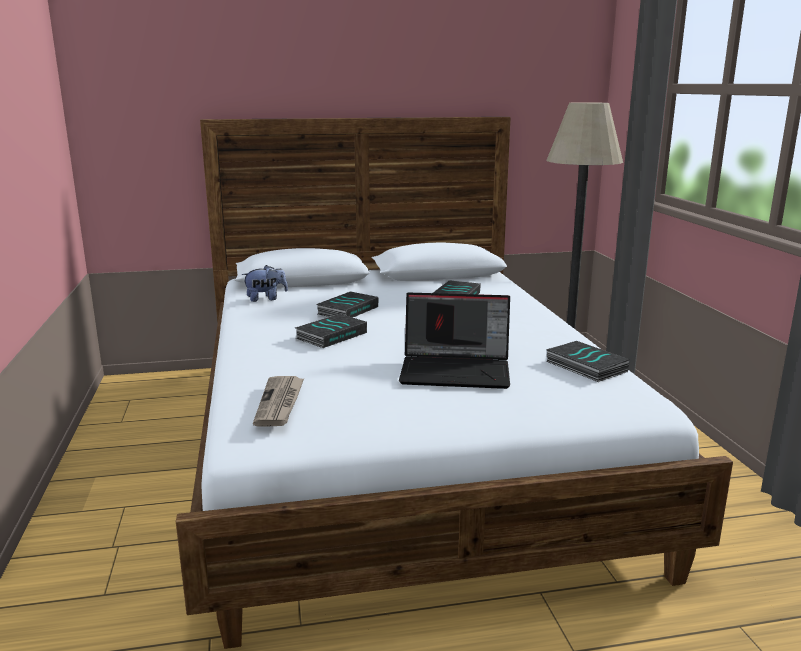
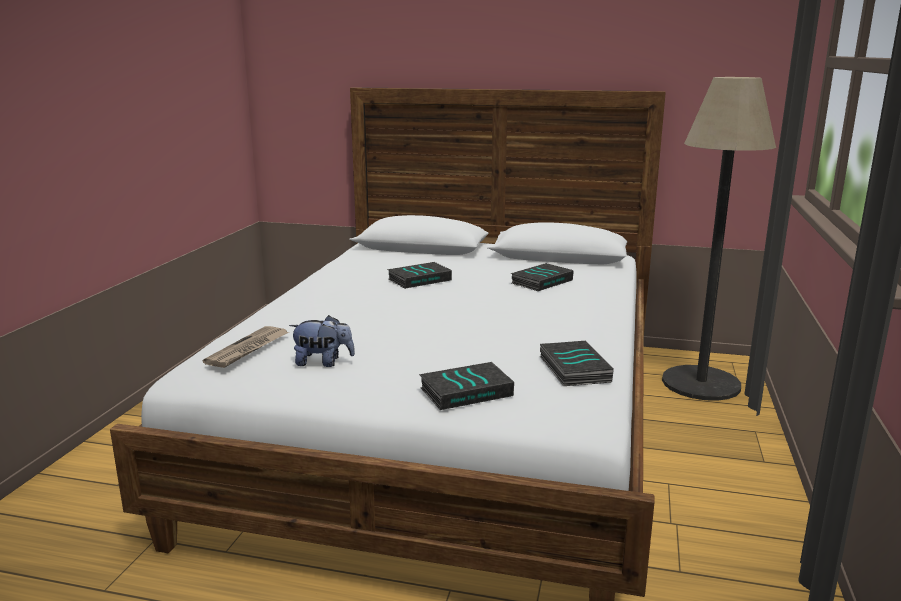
camera: 25 degrees right, 0 degrees up
(266, 299) = (366, 260): plush toy -> plush toy (323, 362)
(331, 335) = (373, 299): book -> book (466, 391)
(457, 370) = (439, 349): laptop -> none

